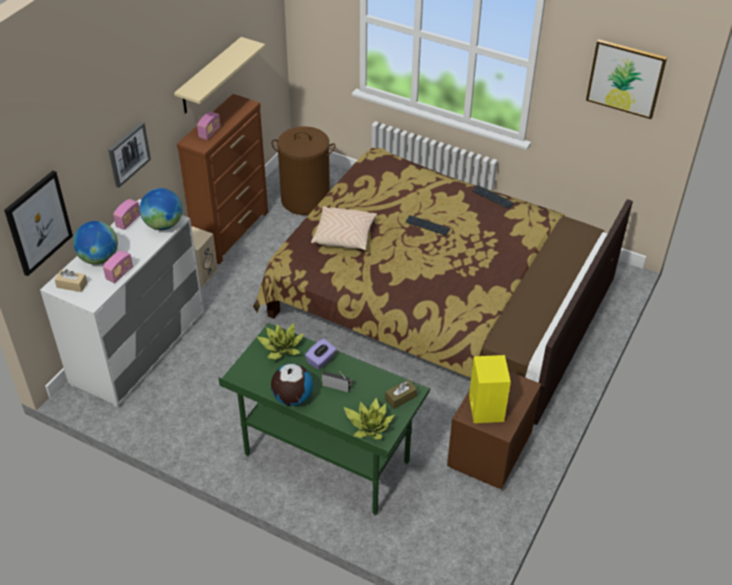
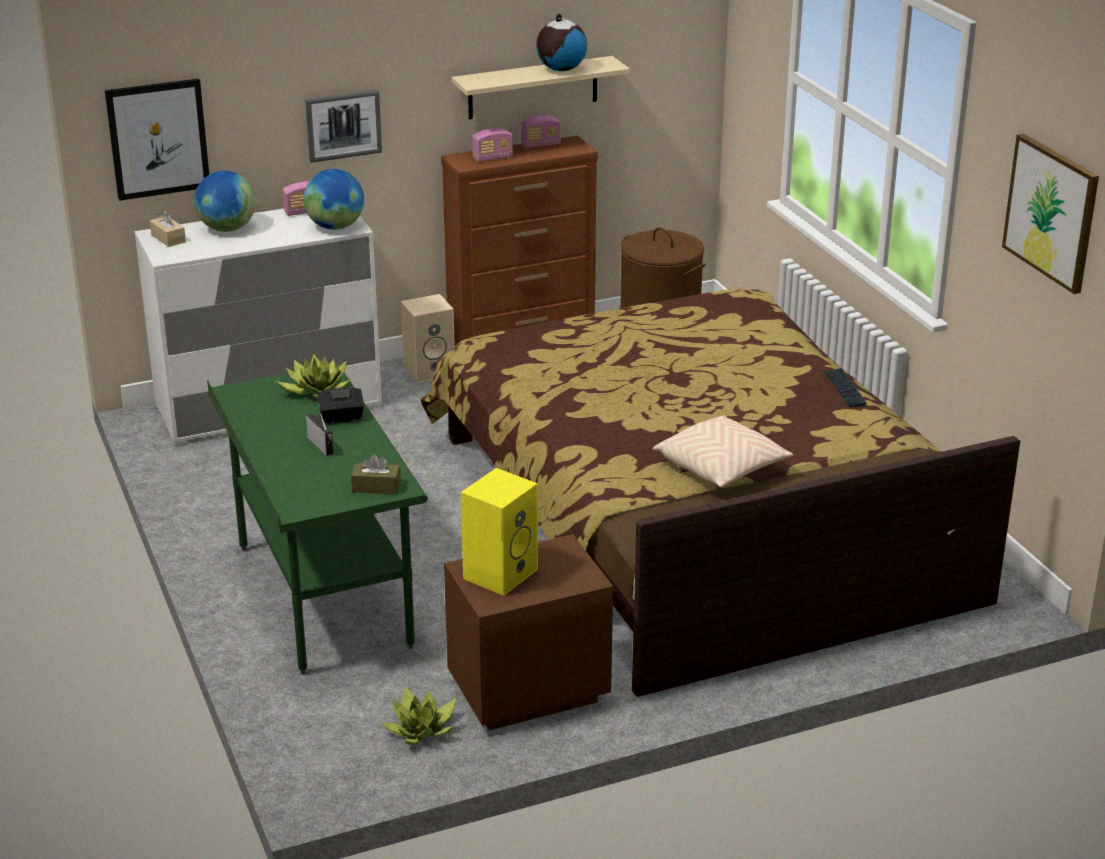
camera: 40 degrees right, 15 degrees down
(119, 273) = (227, 247): radio -> radio (541, 145)
(292, 398) = (259, 433): globe -> globe (561, 69)
(321, 360) = (341, 417): purple tissue box -> black tissue box
(344, 236) = (580, 350): beige pillow -> beige pillow (722, 468)
(369, 426) = (301, 493): potted plant -> potted plant (422, 729)
(427, 226) = (704, 380): keyboard -> none

